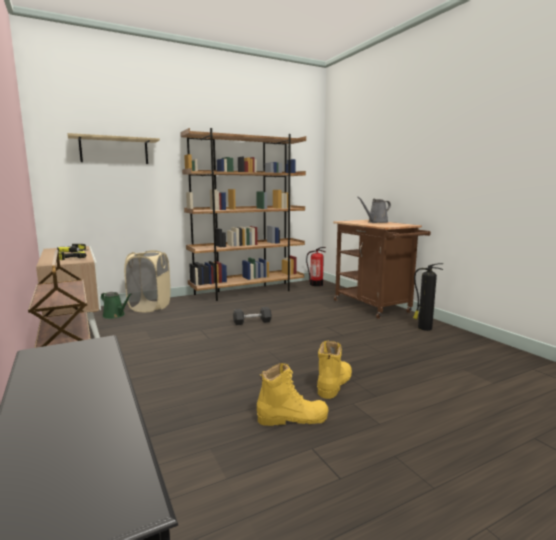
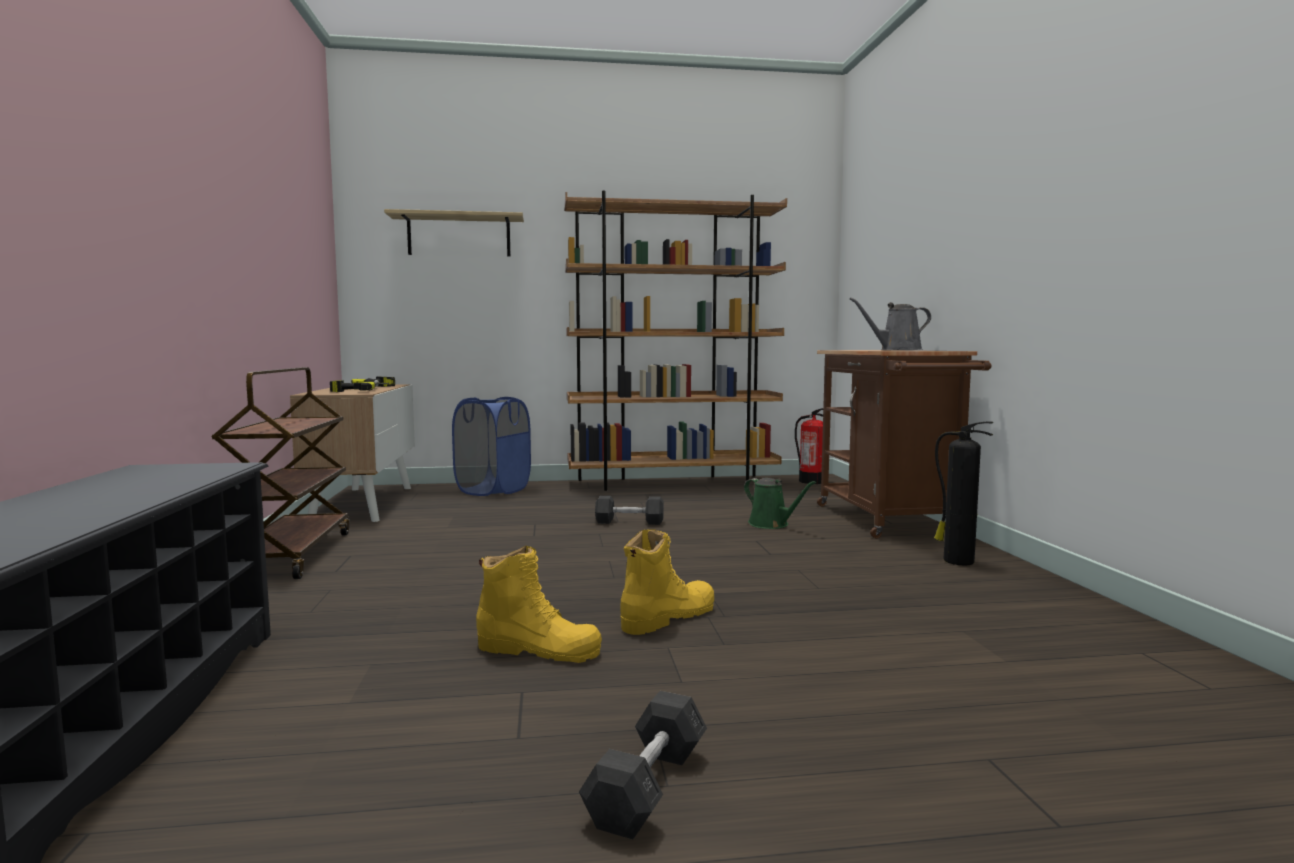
camera: 20 degrees right, 5 degrees down
(115, 315) = (432, 496): green watering can -> green watering can (771, 524)
(150, 307) = (493, 490): beige laundry basket -> blue laundry basket
(427, 491) = (647, 787): none -> grey dumbbell

